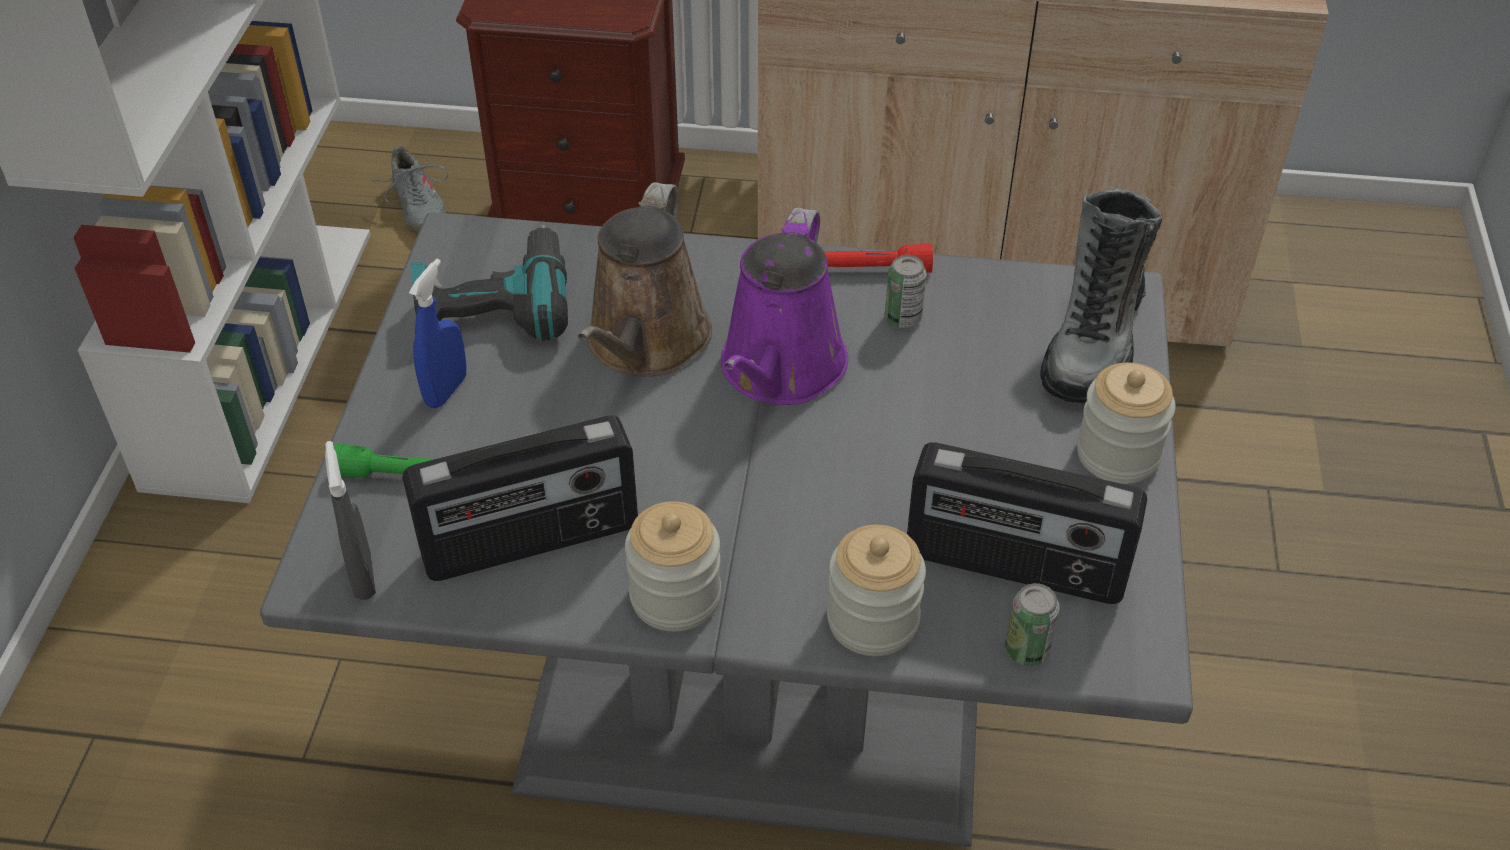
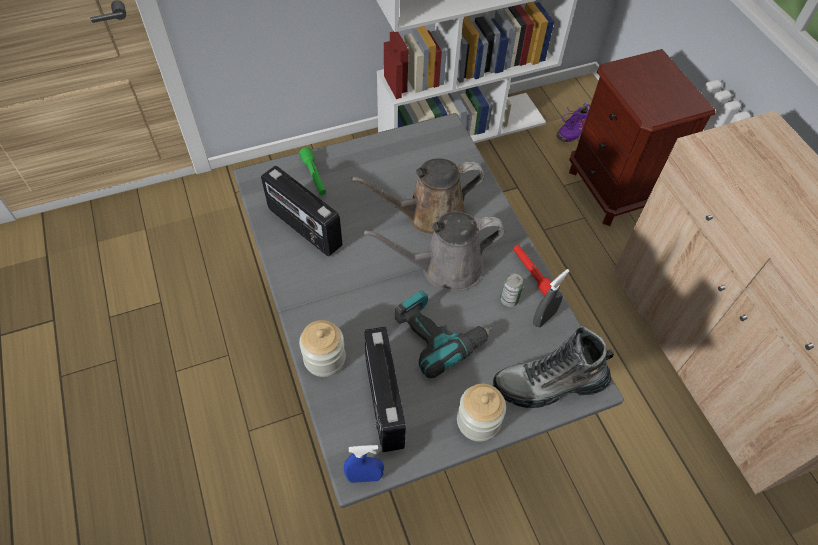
camera: 60 degrees right, 10 degrees up
(363, 577) = (261, 188): grey spray bottle -> grey spray bottle (544, 318)
(417, 207) = (572, 129): grey shoe -> purple shoe
(446, 390) = (363, 166): blue spray bottle -> blue spray bottle (364, 477)
(494, 302) = (419, 157): power drill -> power drill (438, 335)
(675, 596) = (301, 285): jar -> none
(780, 371) = (445, 267): purple watering can -> grey watering can
(1026, 650) = (338, 423): can -> none

